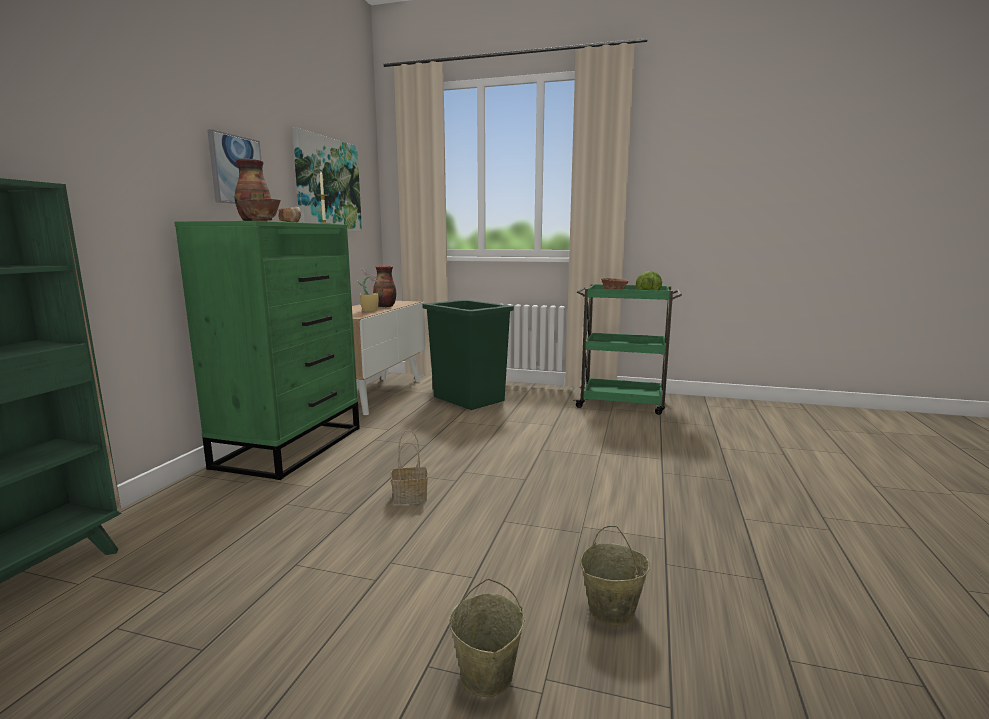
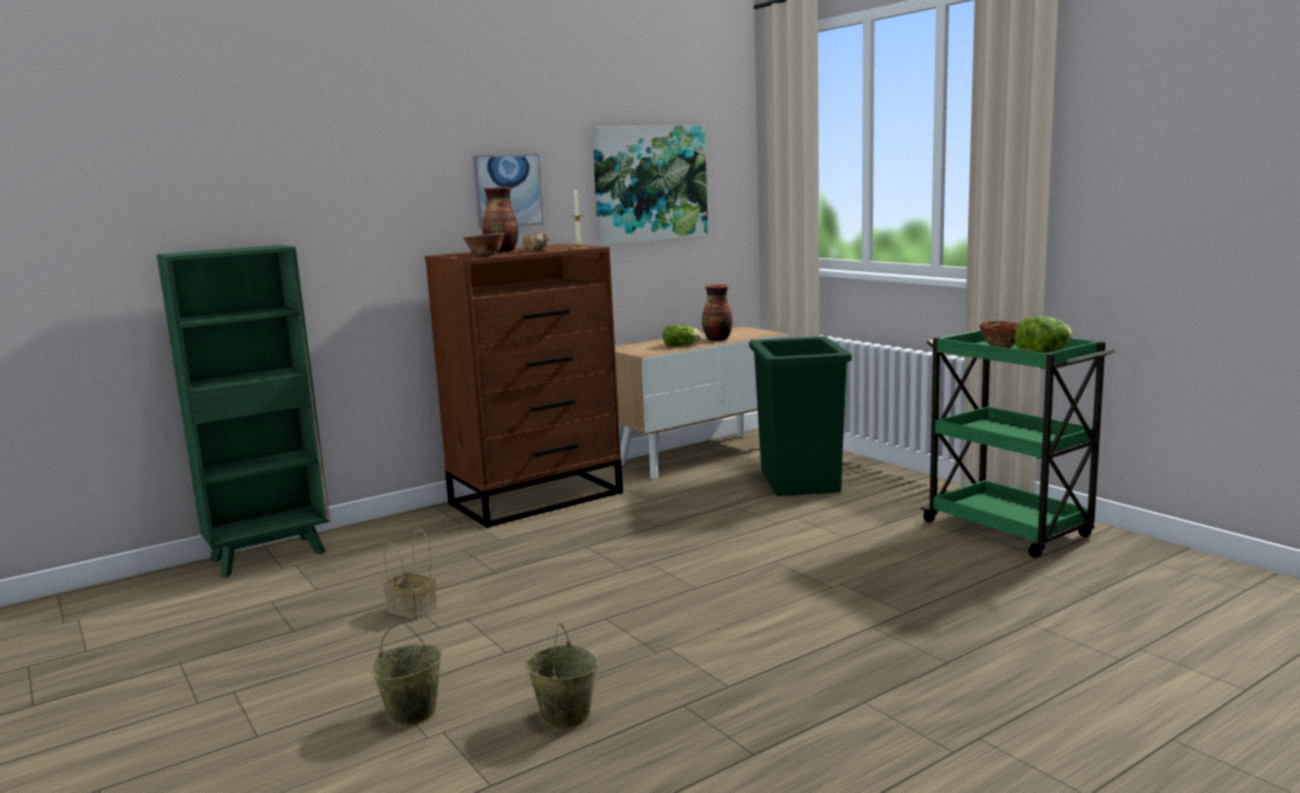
camera: 40 degrees right, 0 degrees up
(291, 446) = (538, 498): green dresser -> brown dresser
(369, 311) = (682, 345): potted plant -> lettuce
(411, 496) = (564, 572): basket -> basket (414, 610)

